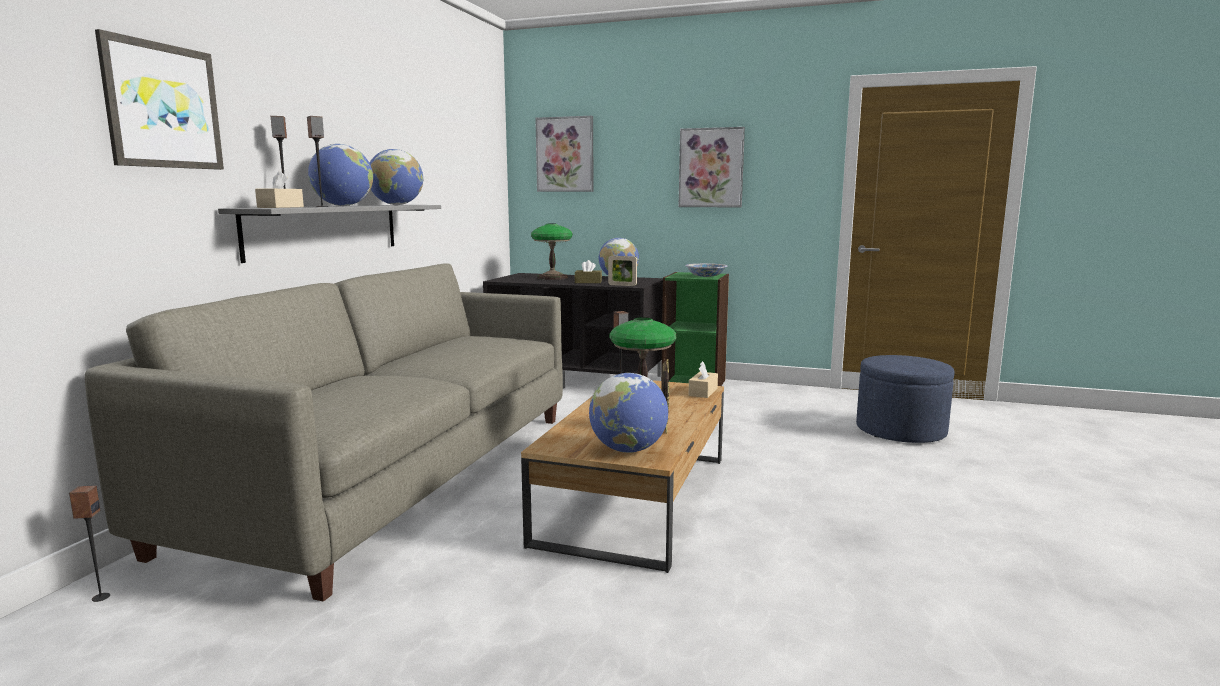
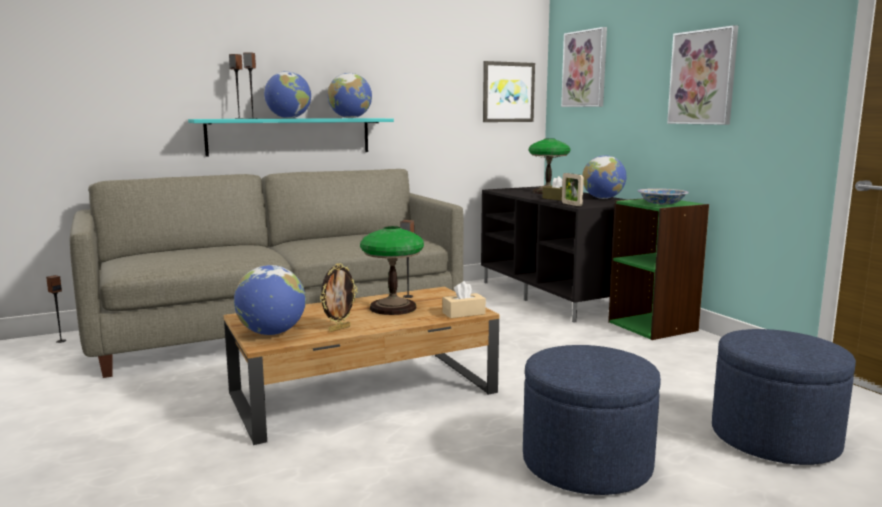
camera: 45 degrees right, 0 degrees up
(162, 106) = (148, 54): picture -> picture (508, 92)
(280, 207) = (220, 118): beige tissue box -> none
(325, 230) = (290, 136): grey shelf -> turquoise shelf
(871, 480) = (586, 463): none -> blue ottoman

